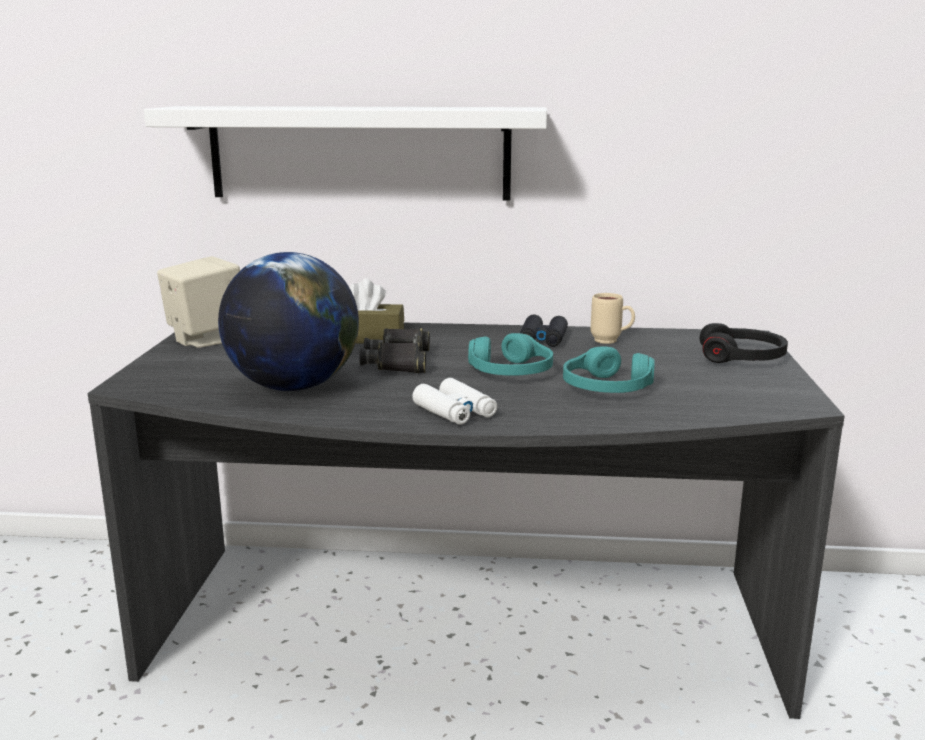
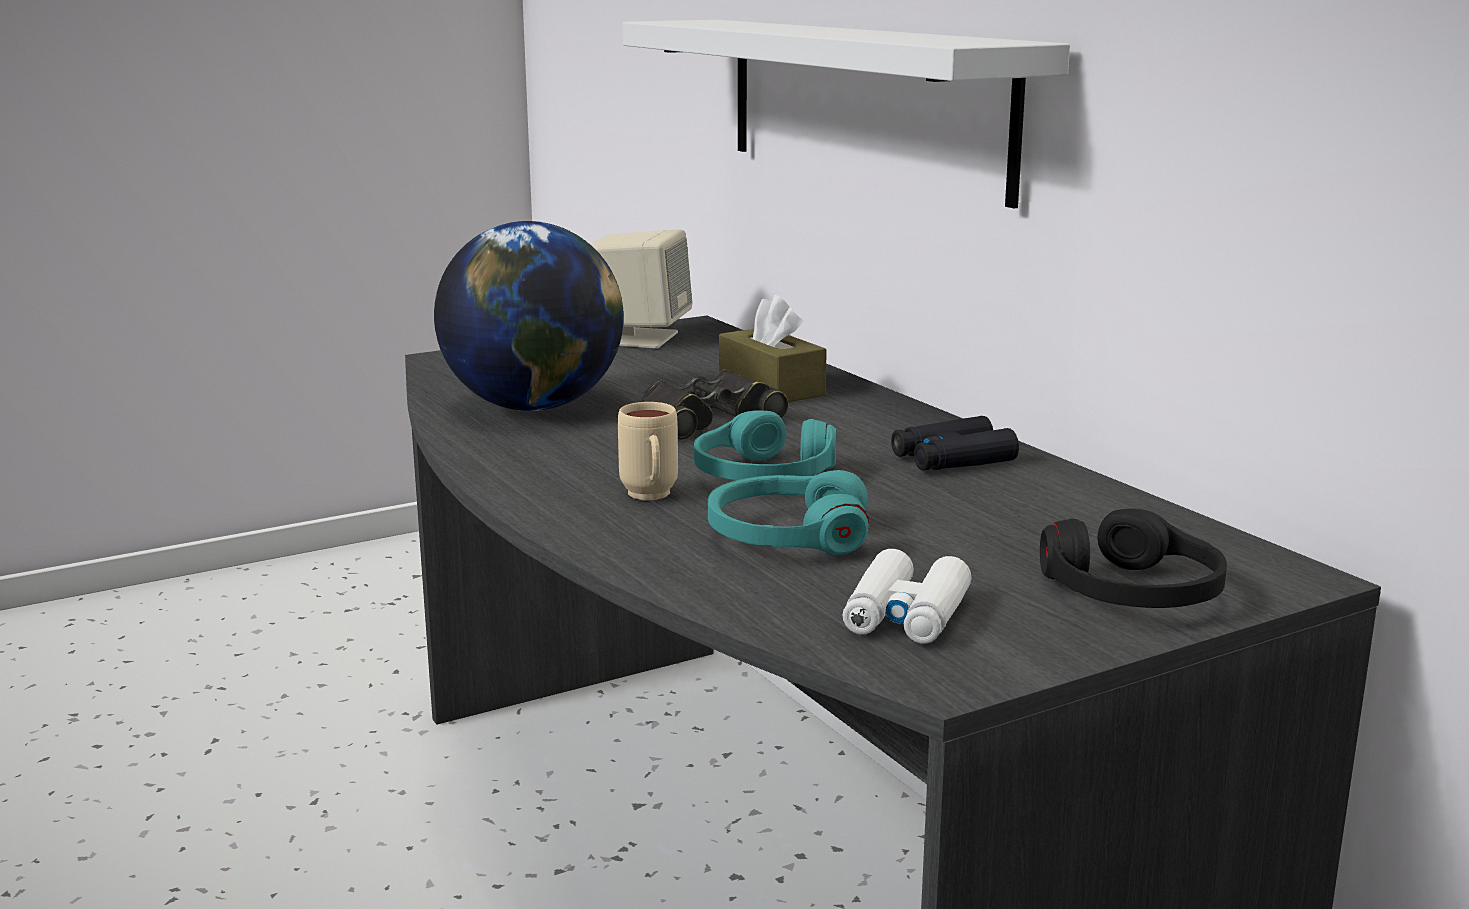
camera: 55 degrees right, 0 degrees up
(455, 412) = (557, 486): white binoculars -> white binoculars (906, 615)
(611, 342) = (1030, 496): beige mug -> beige mug (650, 498)

